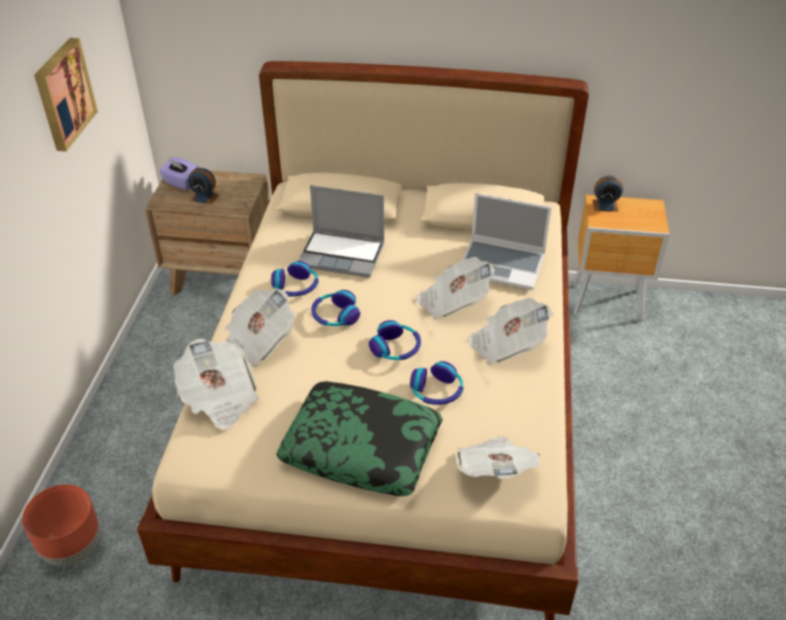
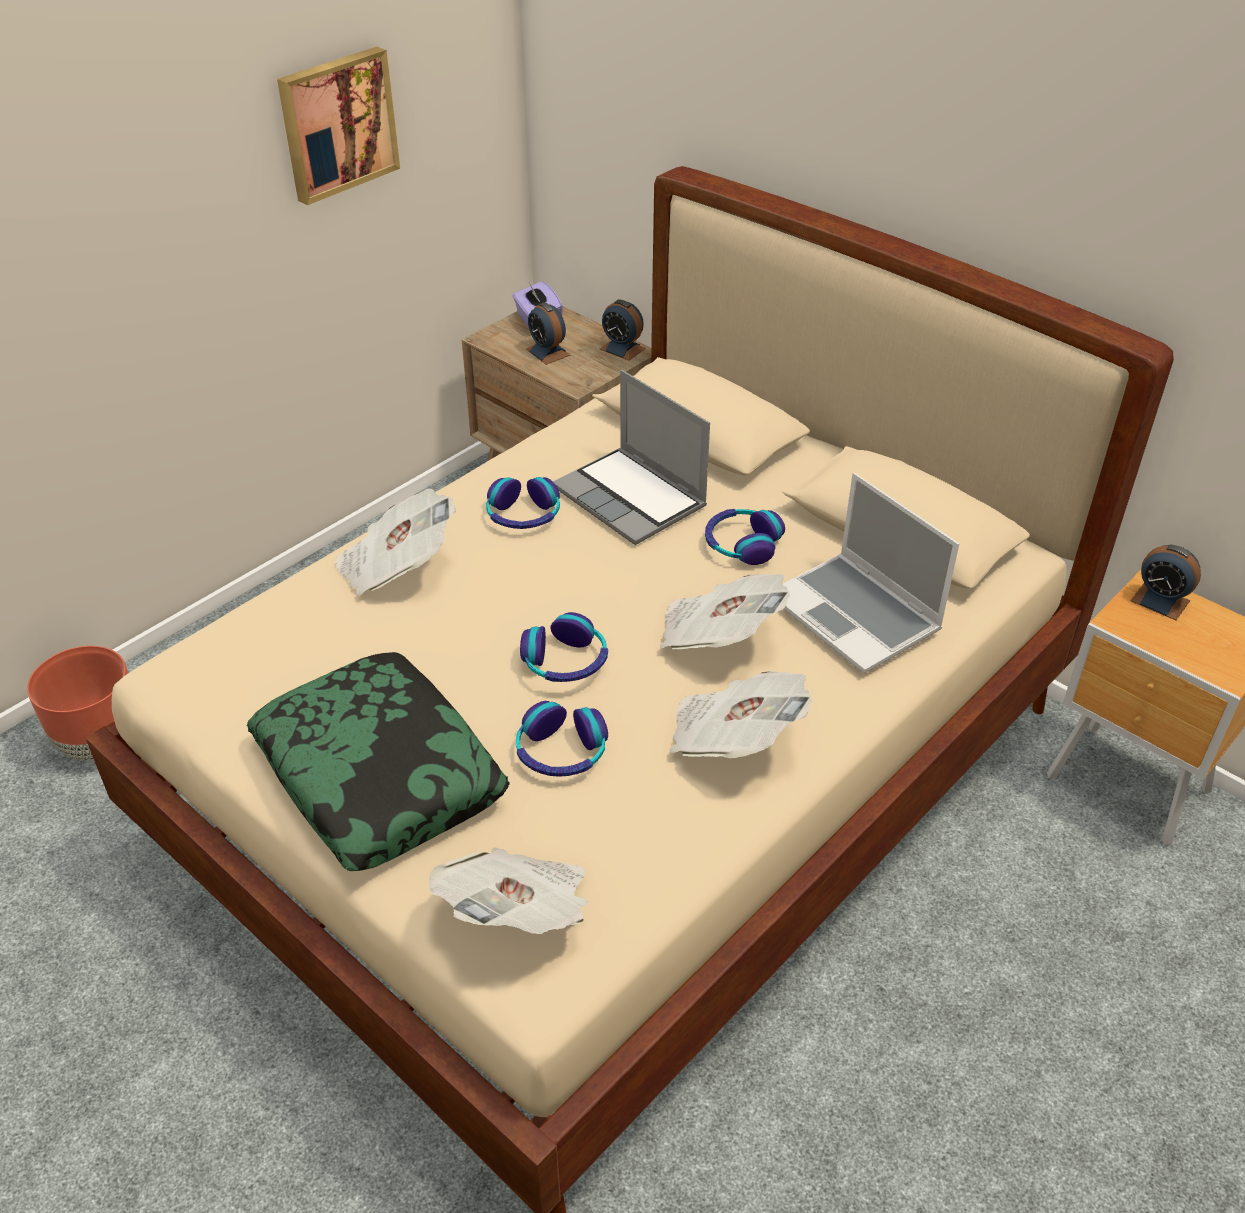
camera: 35 degrees right, 0 degrees up
(219, 398) = (275, 615): newspaper -> none
(245, 180) = (622, 348): none -> alarm clock
(335, 315) = (532, 577): headphones -> headphones (742, 544)

